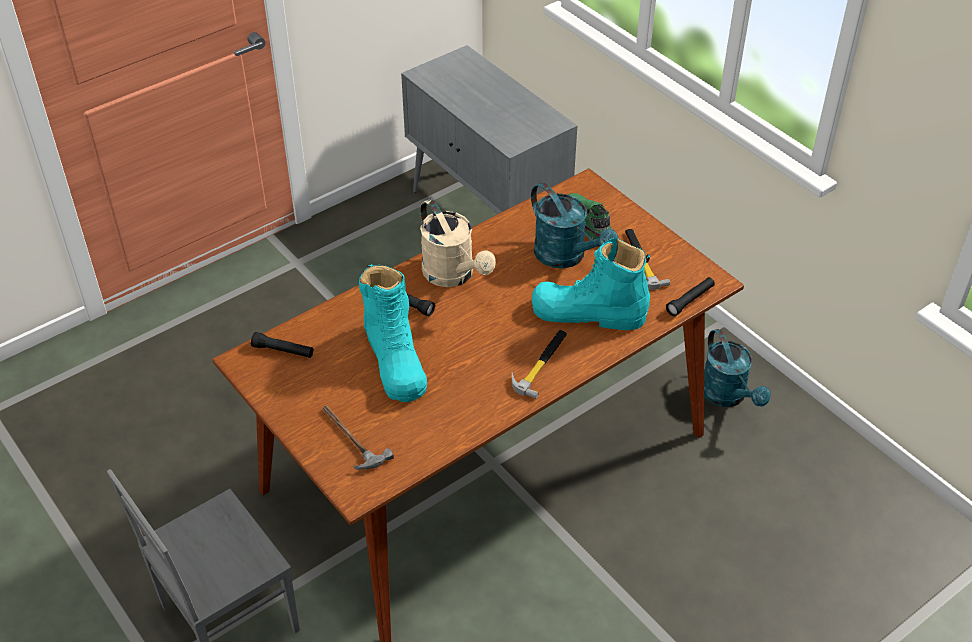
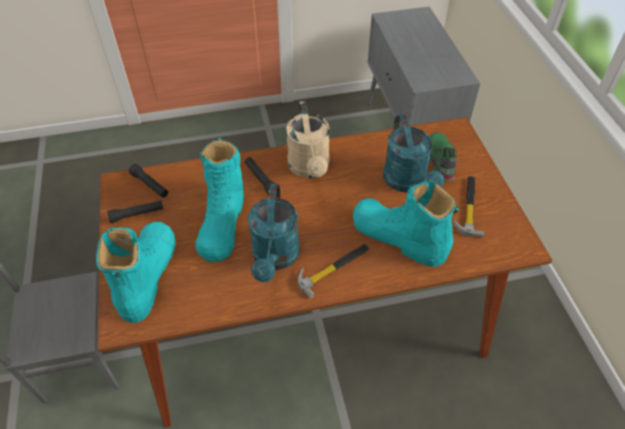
camera: 25 degrees right, 5 degrees up
(350, 438) = (147, 275): hammer -> turquoise boot
(690, 300) = (494, 257): black flashlight -> black flashlight (137, 214)
(728, 396) = (522, 332): turquoise watering can -> turquoise watering can (275, 258)

